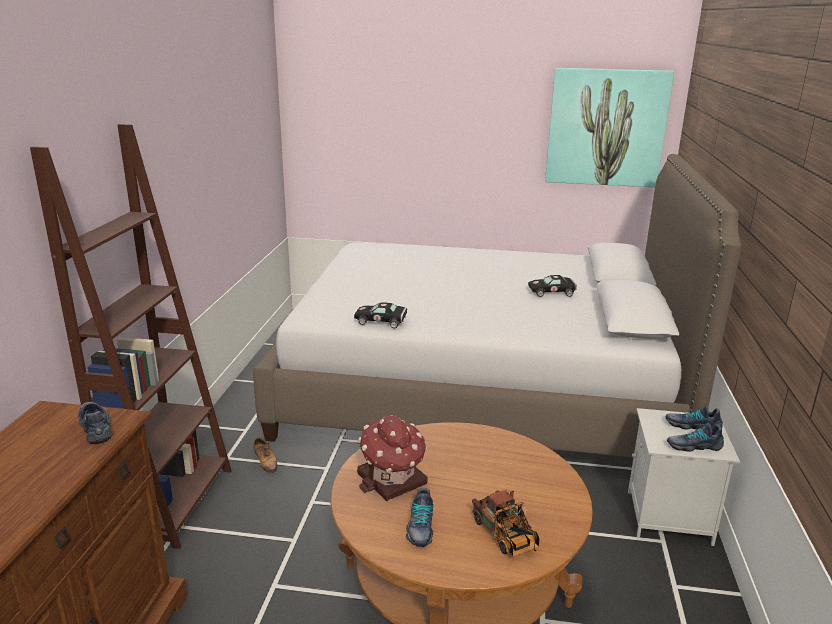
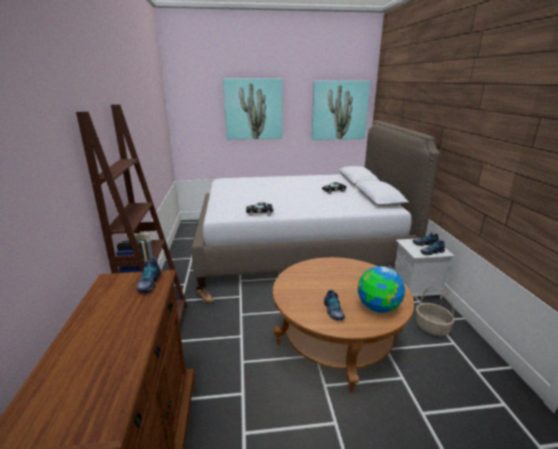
camera: 15 degrees left, 0 degrees up
(96, 427) = (149, 283): shoe -> shoe turned 135 degrees counterclockwise
(392, 480) = (304, 290): toy house -> none
(434, 117) = (253, 109): none -> picture
(506, 538) = (378, 307): toy truck -> globe
(659, 599) = (432, 328): none -> basket

